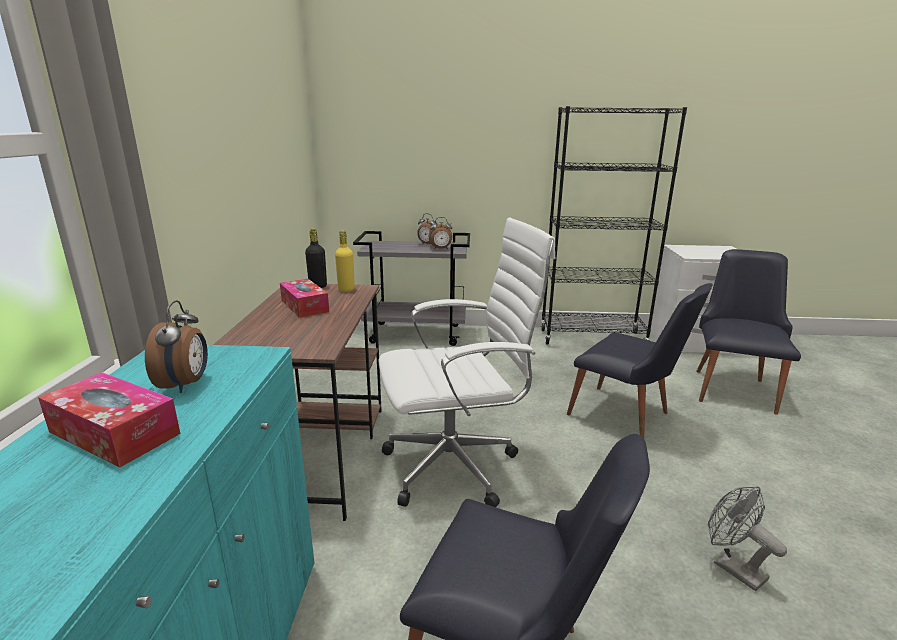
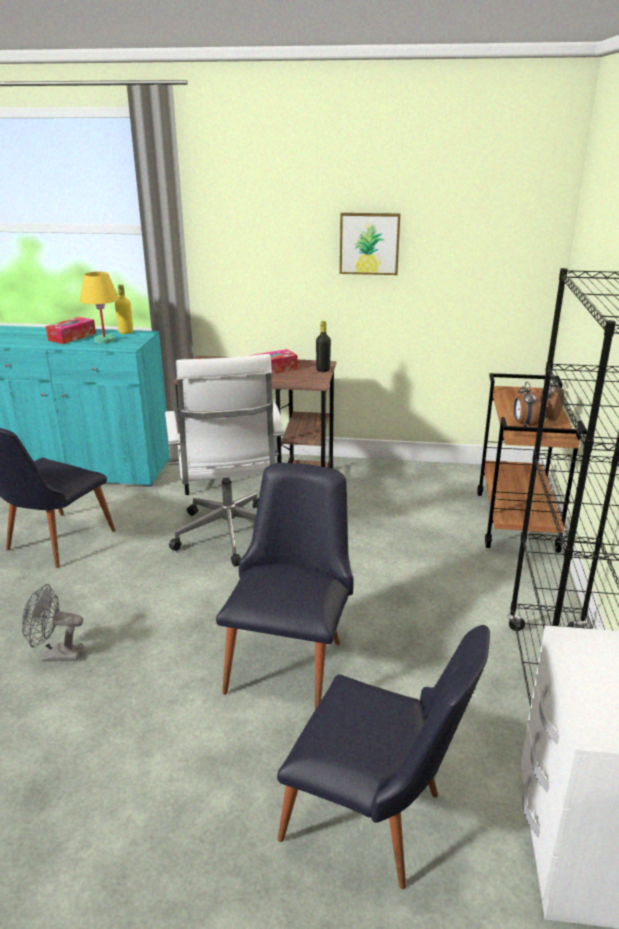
camera: 95 degrees right, 5 degrees up
(186, 384) = (105, 340): alarm clock -> yellow table lamp
(248, 144) = (369, 243): none -> picture
(346, 289) = (313, 378): yellow bottle -> yellow bottle (126, 332)
(416, 334) = (517, 522): grey cart -> brown cart
(627, 417) = (291, 658): black chair -> black chair turned 150 degrees clockwise
(732, 567) = (56, 655): grey fan -> grey fan turned 150 degrees counterclockwise

